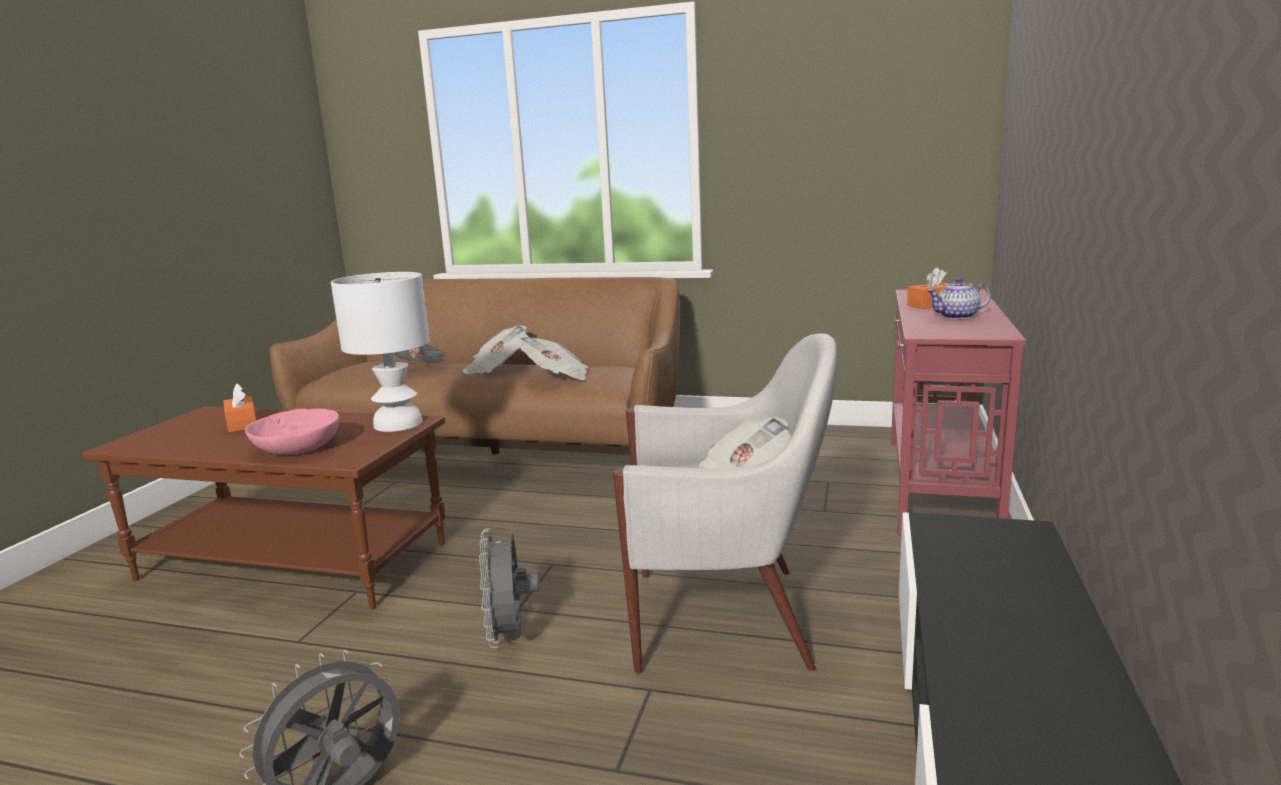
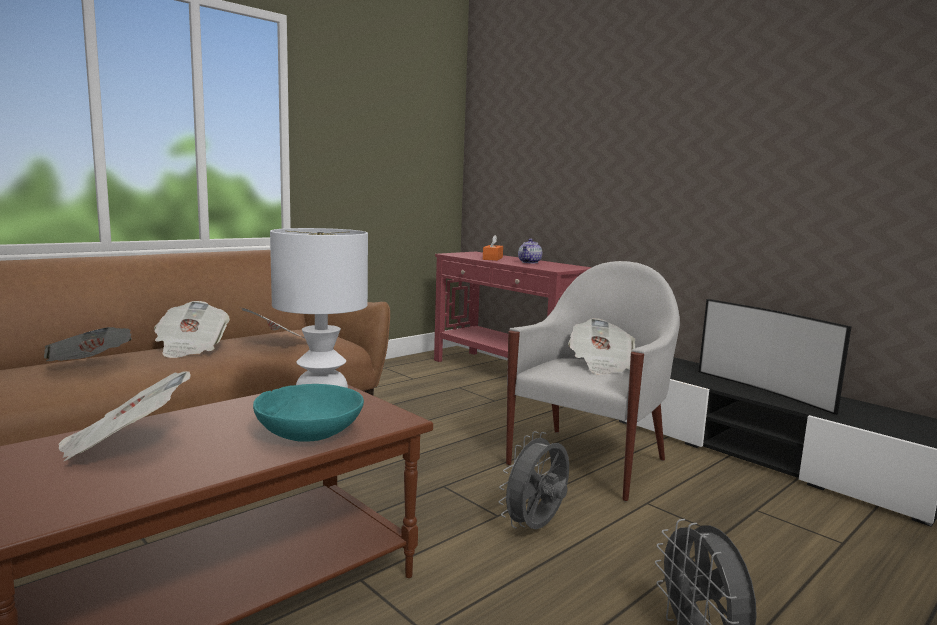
camera: 60 degrees left, 5 degrees down
(242, 423) = (124, 445): orange tissue box -> newspaper
(297, 448) = (309, 433): pink bowl -> turquoise bowl
(510, 636) = (536, 528): grey fan -> grey fan turned 105 degrees clockwise
(1009, 640) = (764, 390): none -> television

